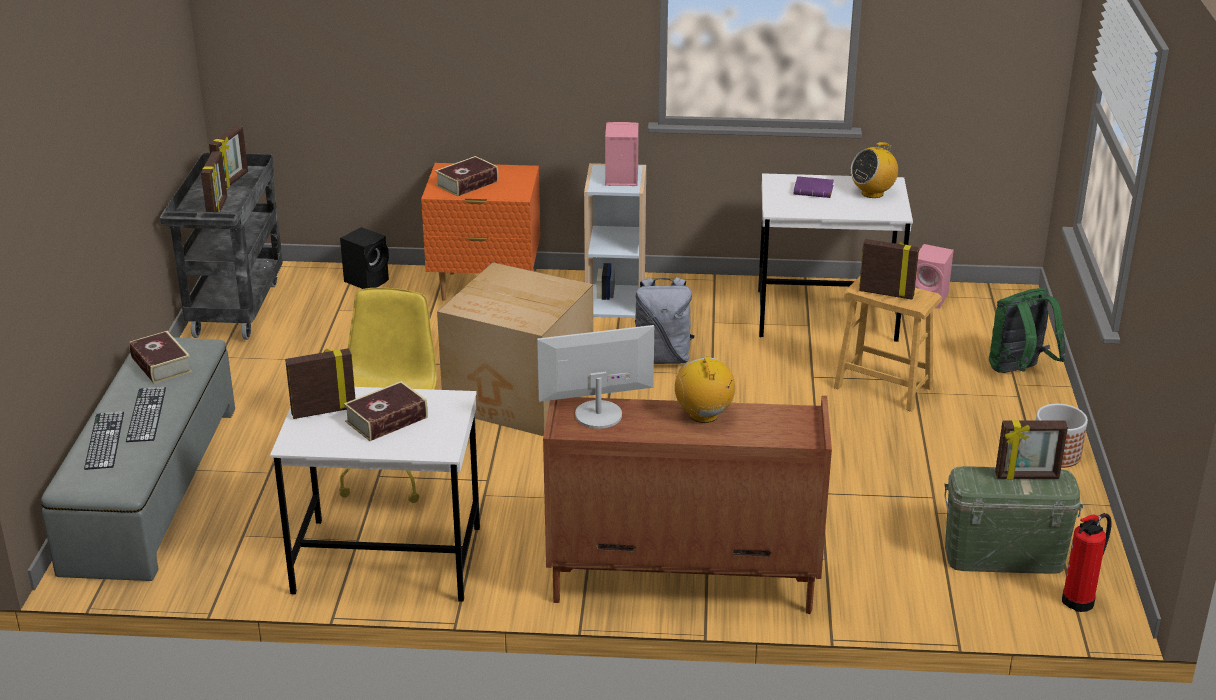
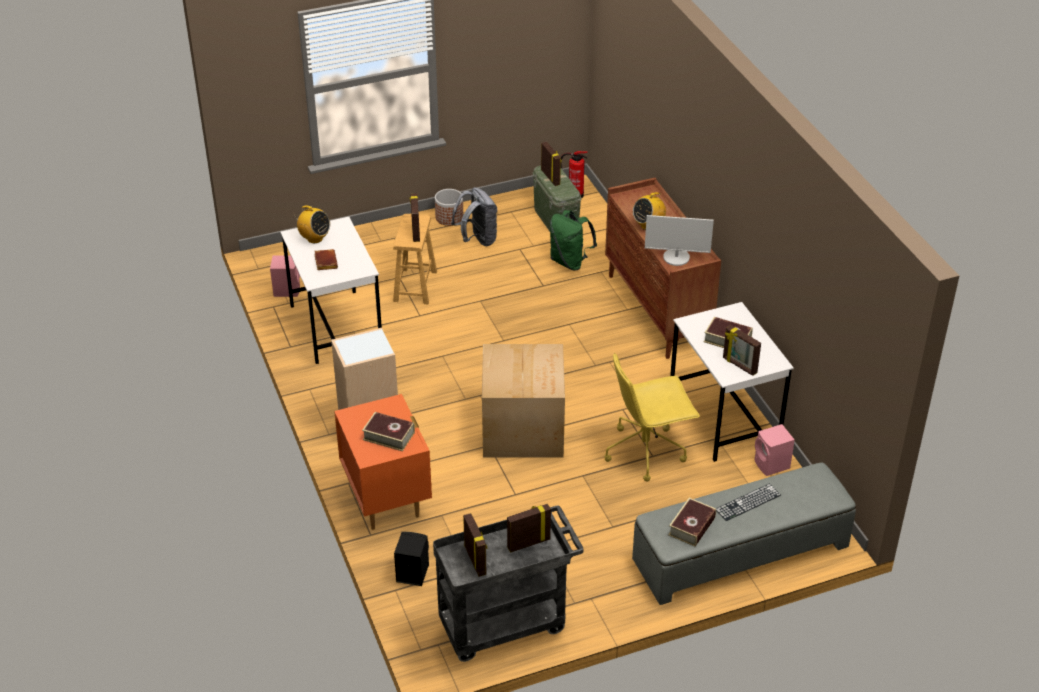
camera: 115 degrees left, 10 degrees up
(104, 440) = (787, 506): keyboard -> none
(232, 181) = (476, 560): picture frame -> picture frame turned 75 degrees clockwise
(598, 414) = (676, 257): monitor -> monitor turned 45 degrees counterclockwise
(620, 178) = (363, 344): pink speaker -> pink speaker (772, 465)
(662, 358) = (435, 381): grey backpack -> grey backpack (477, 240)
(814, 191) = (325, 262): purple book -> brown book
(1019, 371) = (364, 241): green backpack -> green backpack (570, 262)

